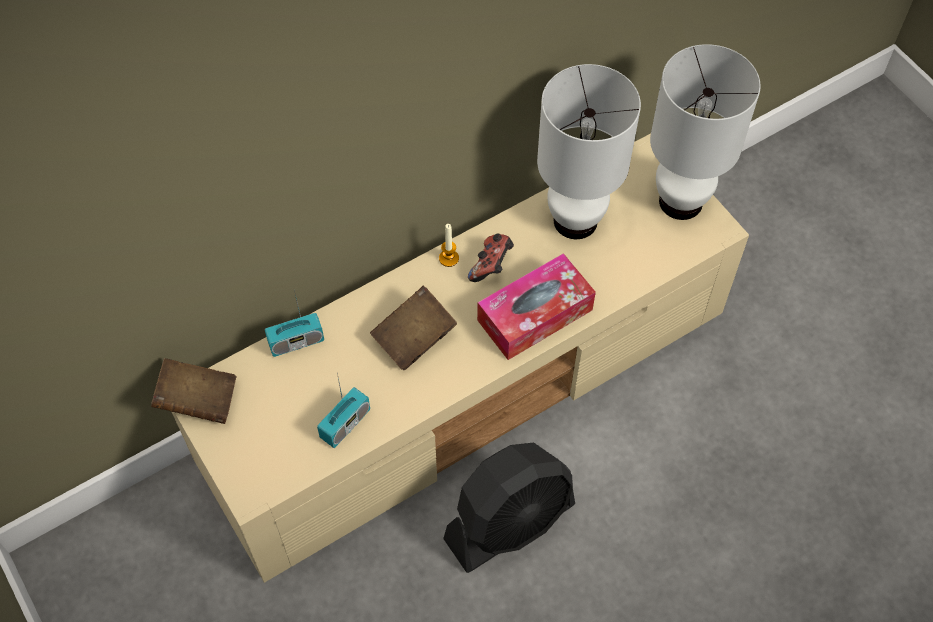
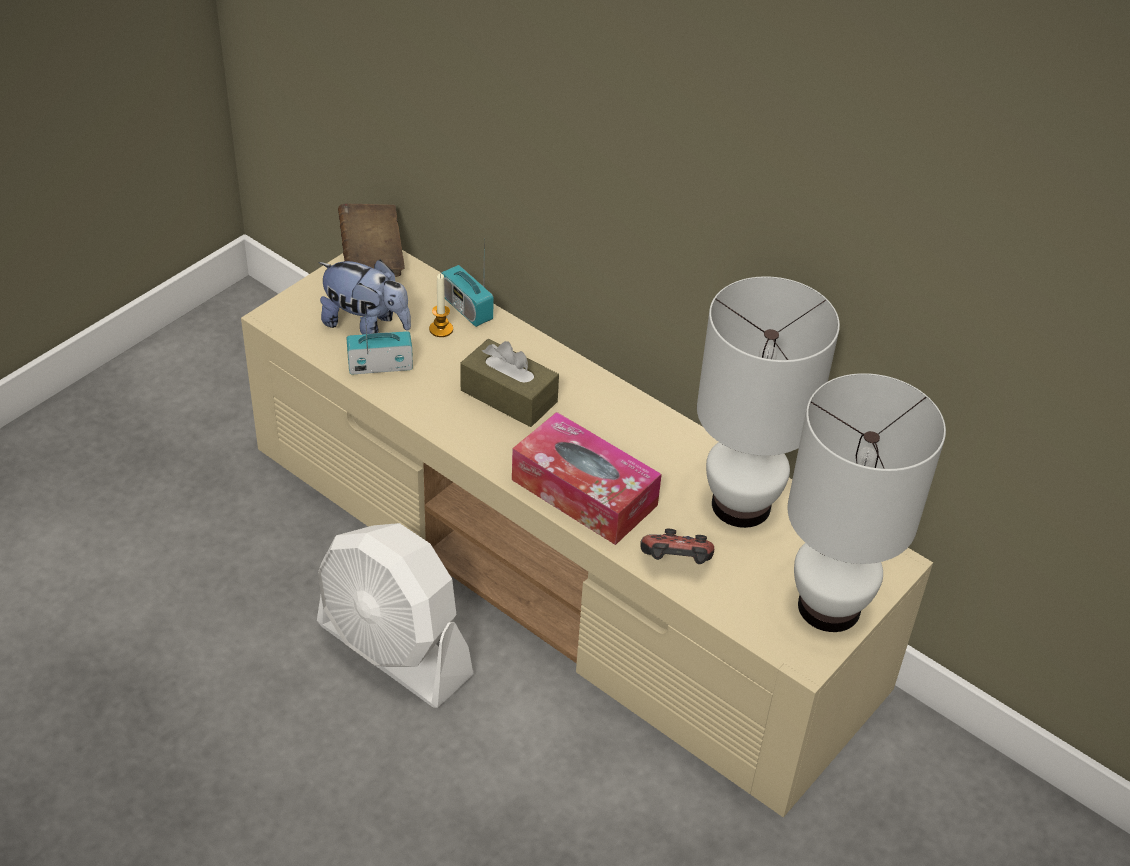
camera: 70 degrees right, 15 degrees down
(289, 424) = (366, 325): none -> plush toy
(345, 424) = (380, 365): radio -> radio turned 150 degrees clockwise
(414, 338) = (509, 396): brown book -> brown tissue box
(449, 258) = (629, 403): candle -> candle (441, 329)
(491, 266) = (636, 441): game controller -> game controller (676, 564)
(510, 522) = (394, 650): black fan -> white fan

